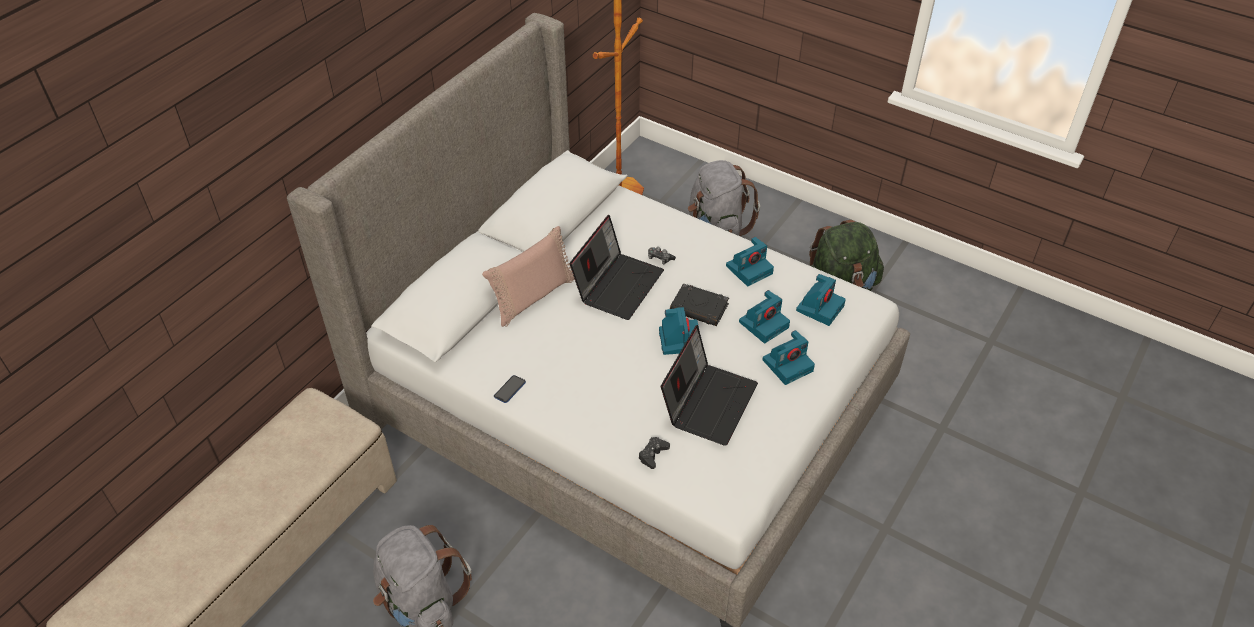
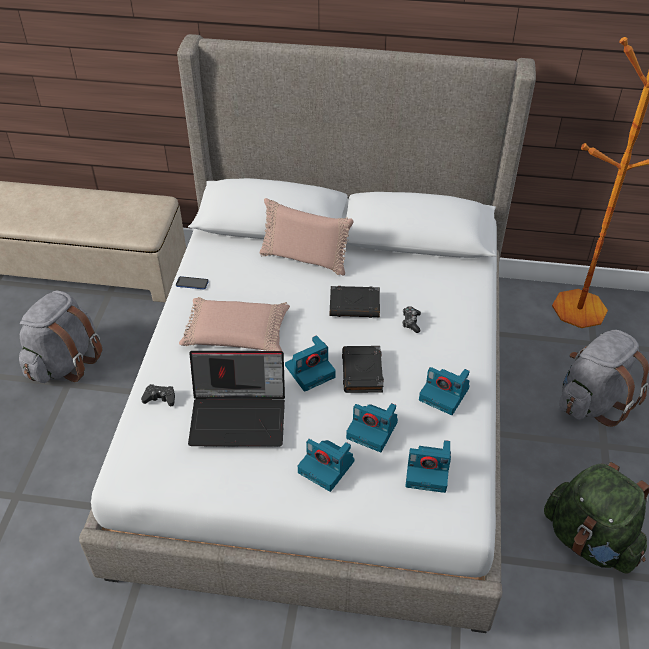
camera: 65 degrees right, 0 degrees up
(598, 375) = (236, 330): none -> beige pillow
(618, 284) = (355, 305): laptop -> black book

